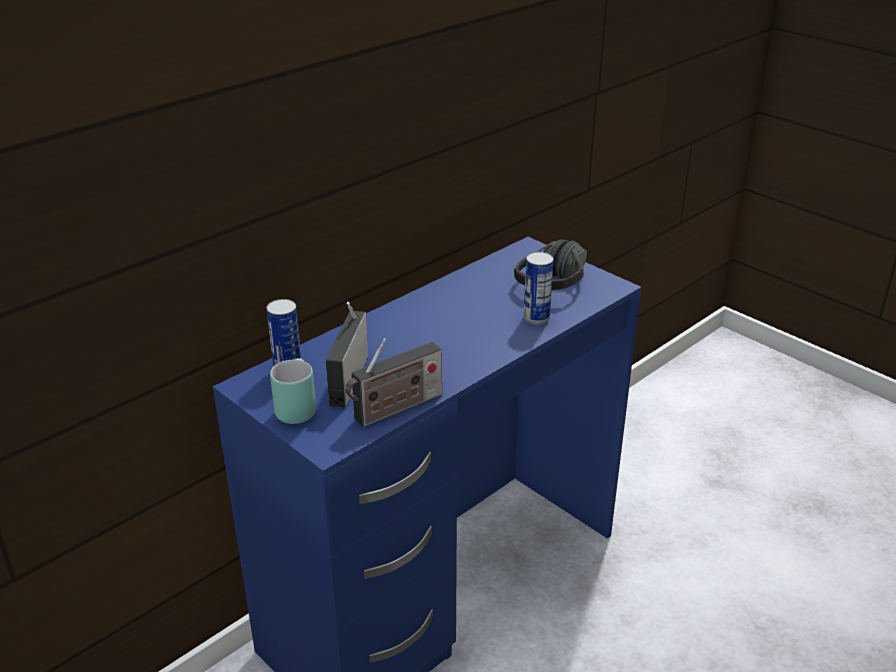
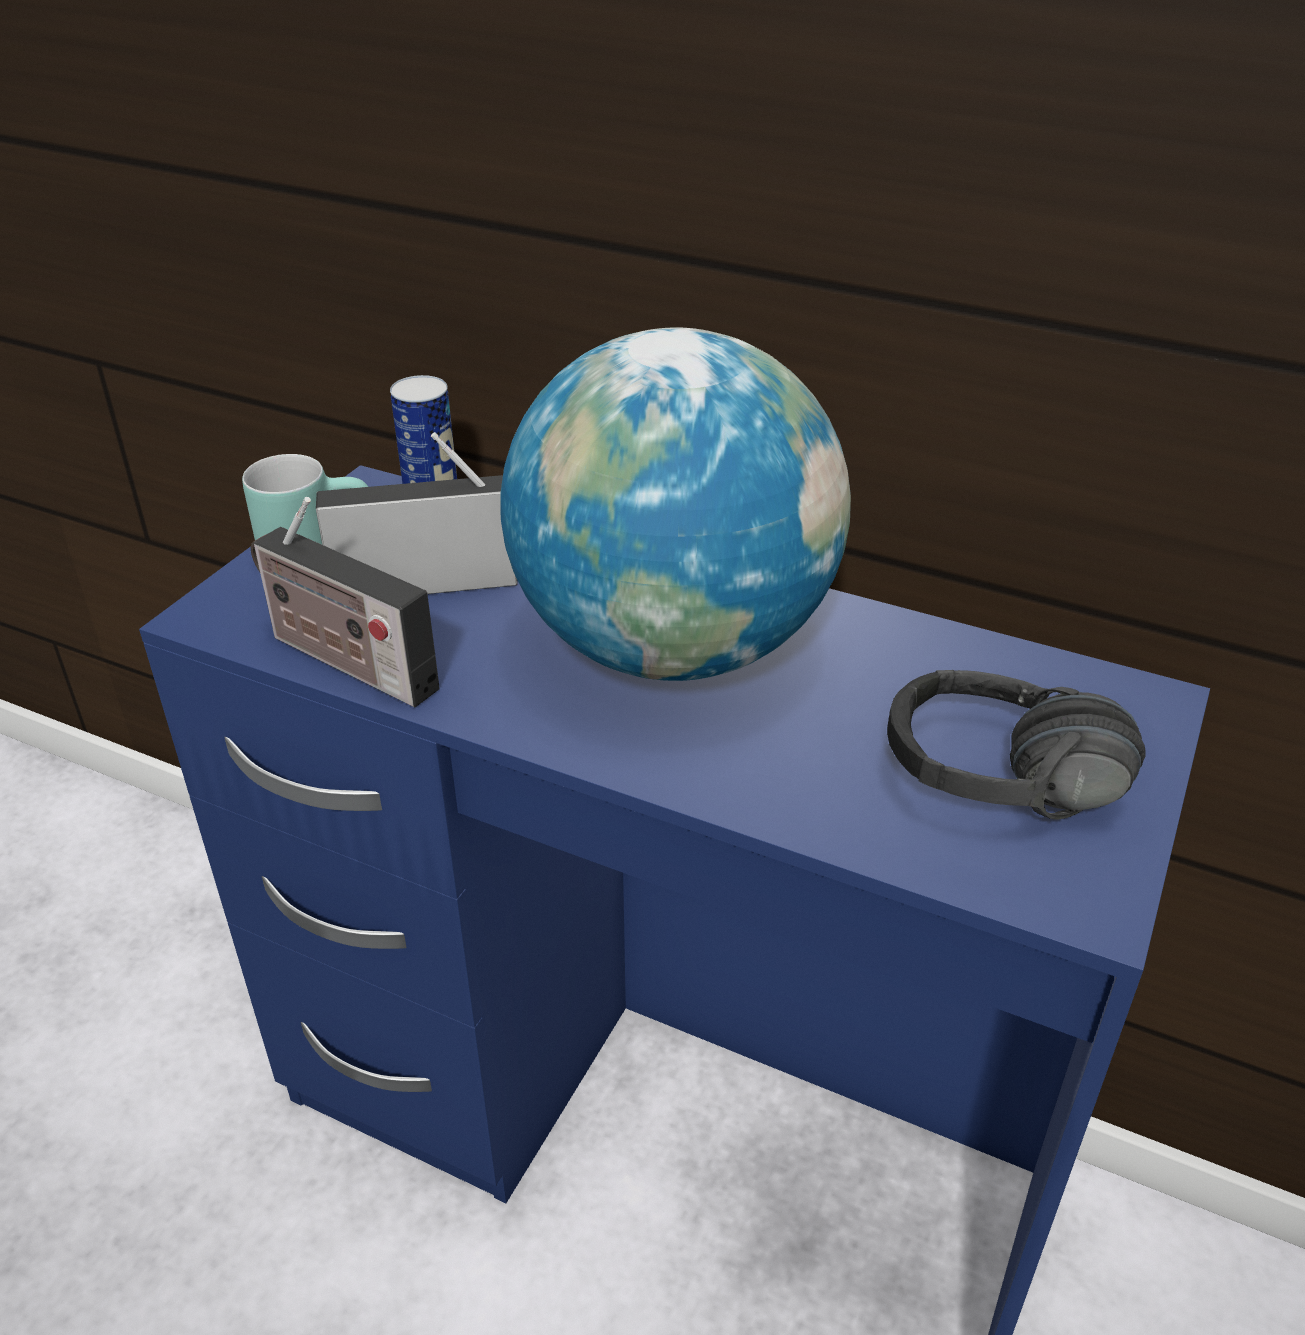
camera: 70 degrees right, 5 degrees up
(439, 327) = (674, 645): none -> globe
(536, 318) = (807, 783): can -> none

